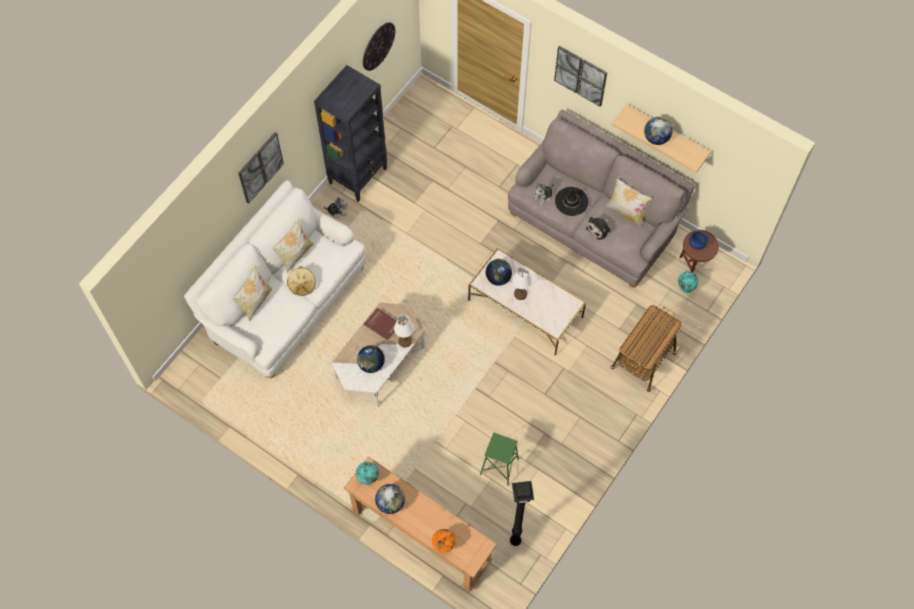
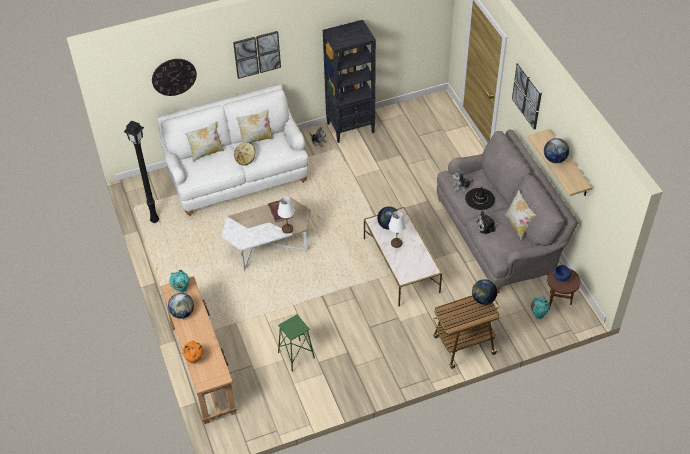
camera: 35 degrees right, 15 degrees down
(371, 364) = (252, 231): globe -> globe (483, 299)
(378, 46) = (401, 27): wall clock -> wall clock (174, 77)
(516, 541) = (266, 411): black floor lamp -> black floor lamp (155, 221)

